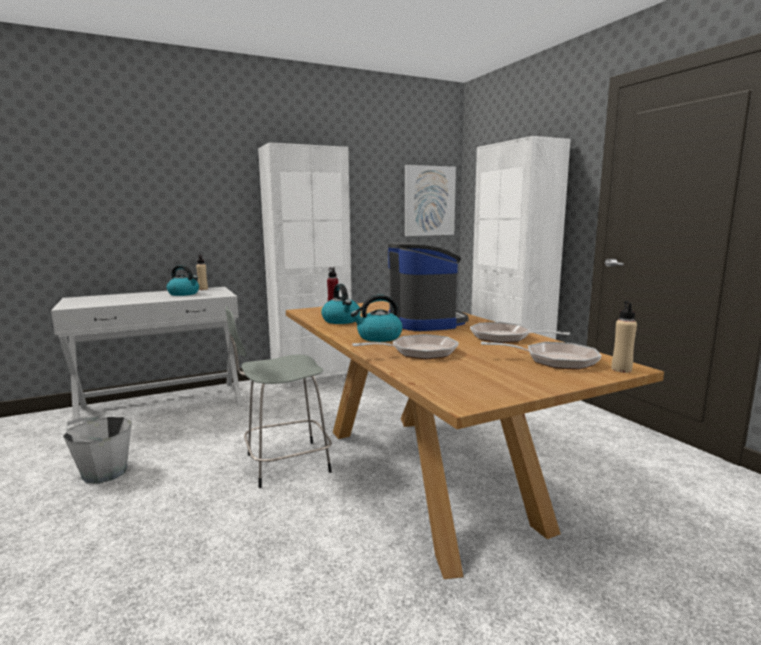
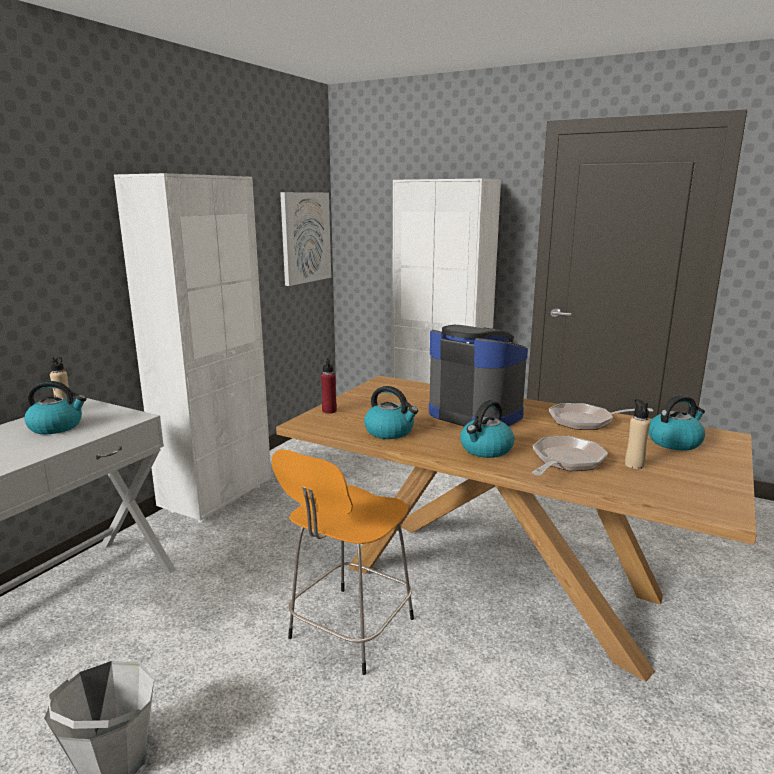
camera: 35 degrees left, 5 degrees up
(284, 464) = (349, 631): grey stool -> orange stool
(554, 360) = (674, 442): frying pan -> kettle
(621, 369) = (729, 440): beige bottle -> beige bottle (634, 465)

